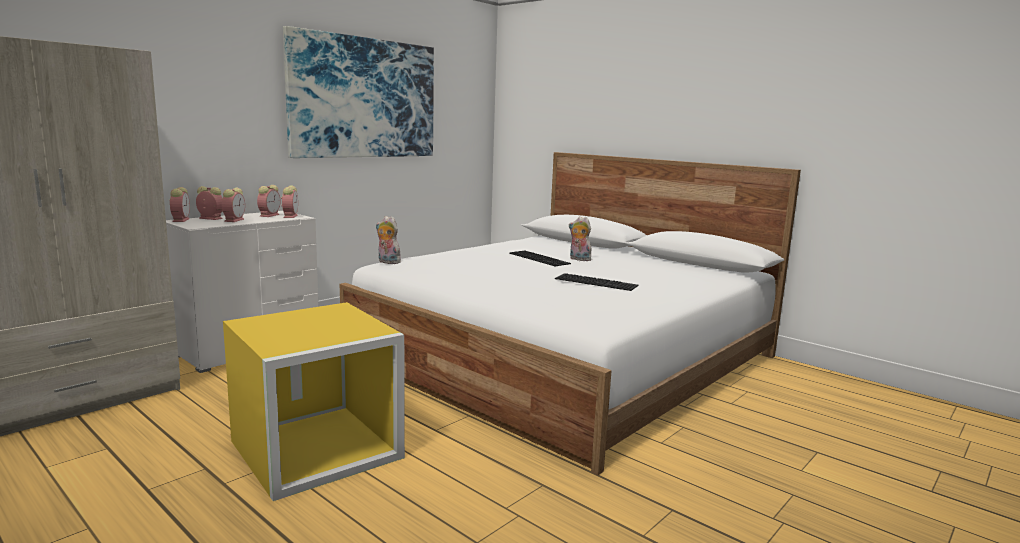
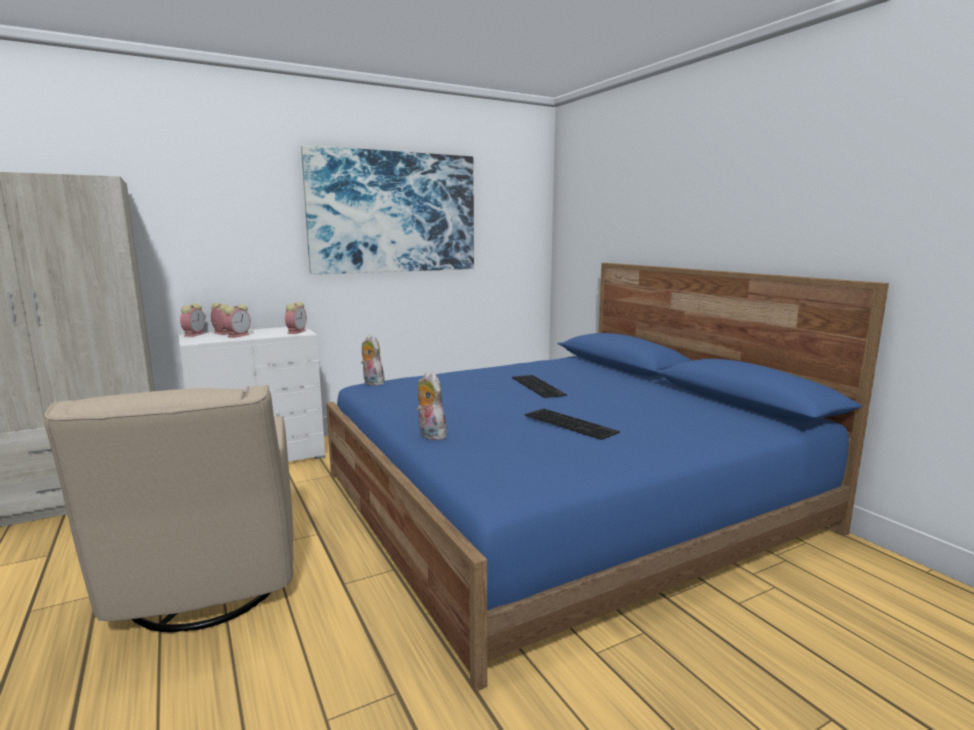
camera: 20 degrees right, 0 degrees up
(269, 215) = (280, 330): alarm clock -> none
(315, 451) = (206, 591): yellow storage box -> beige armchair
(566, 356) = (564, 502): white bed -> blue bed
(578, 259) = (587, 389): plush toy -> plush toy (429, 435)

